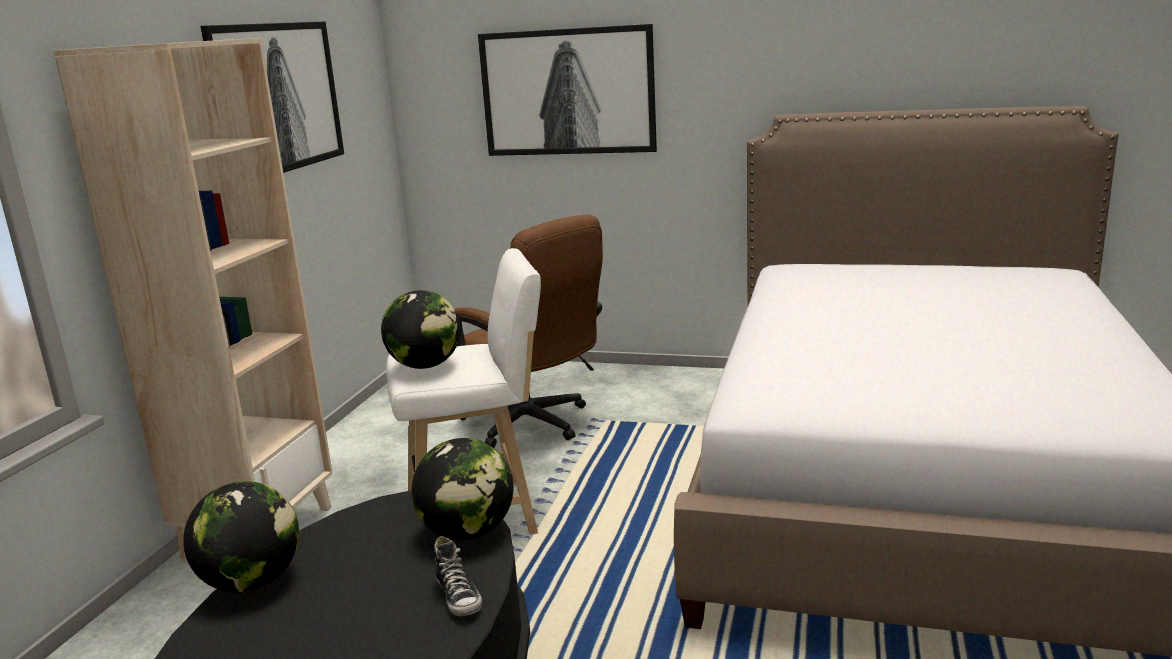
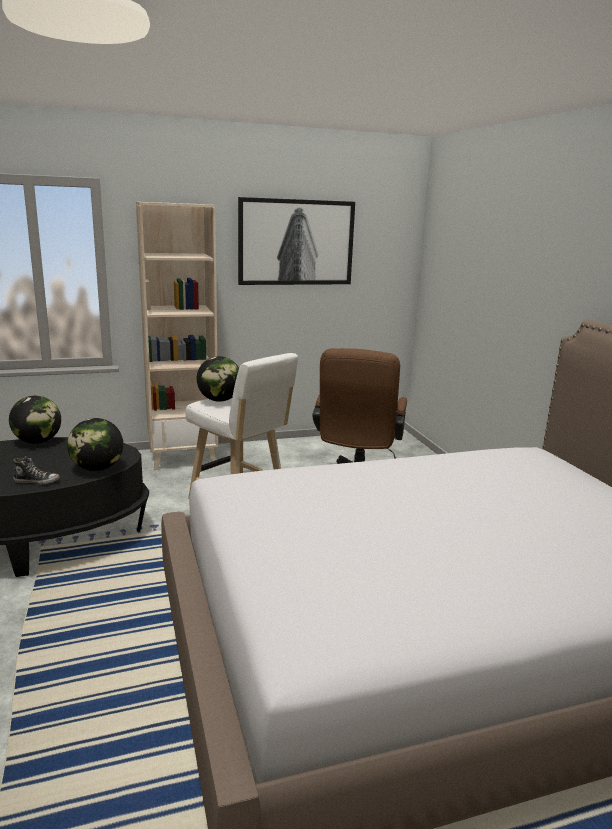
camera: 55 degrees right, 0 degrees up
(459, 597) = (37, 481): shoe -> shoe turned 120 degrees counterclockwise
(568, 92) = (489, 270): picture -> none

